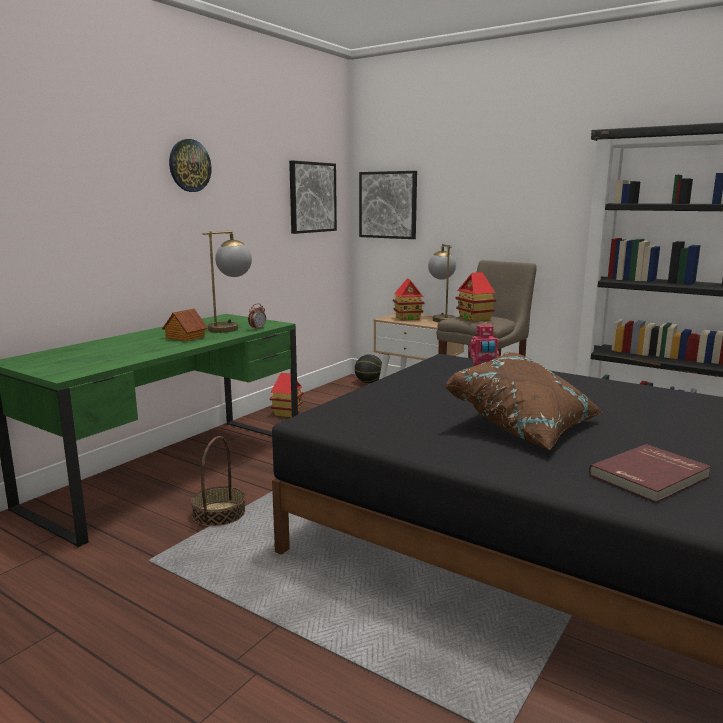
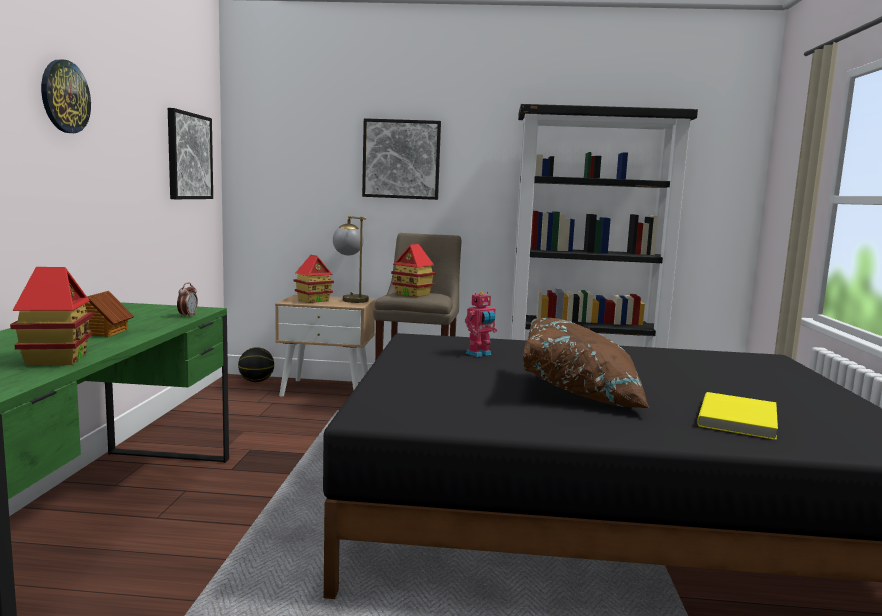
camera: 30 degrees left, 5 degrees down
(219, 514) = (202, 571): basket -> none
(231, 327) = (146, 316): table lamp -> none
(287, 413) = (183, 428): toy house -> toy house (56, 359)
(388, 205) = (274, 171): picture -> picture (401, 159)
(651, 476) = (739, 419): red book -> yellow book

